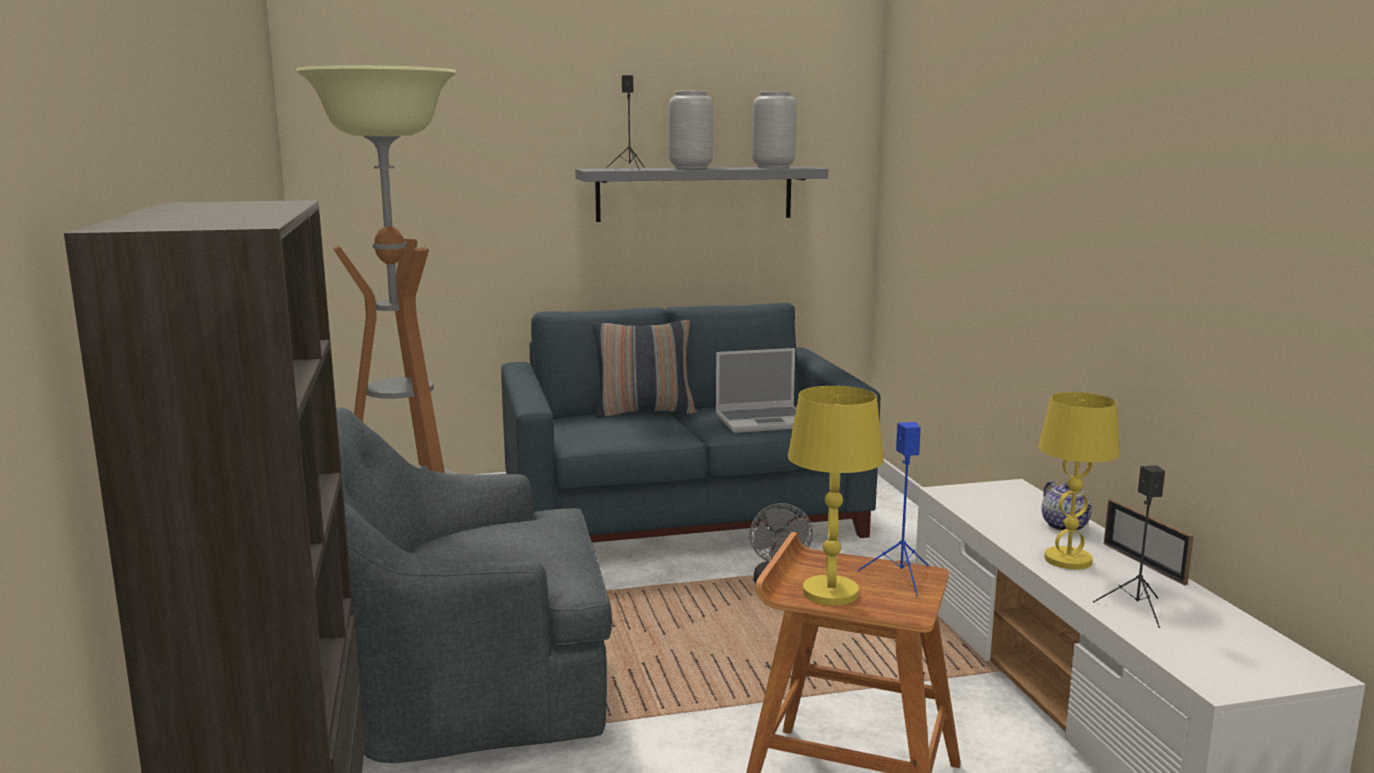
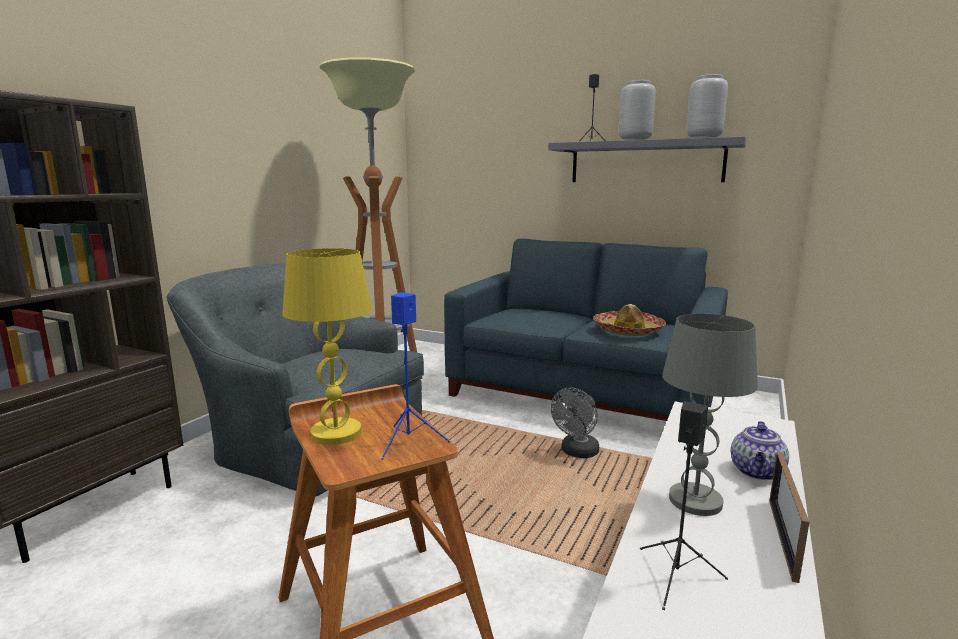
camera: 40 degrees right, 0 degrees up
(644, 412) = (567, 313): pillow -> none
(764, 421) = (628, 331): laptop -> hat
(1068, 560) = (696, 501): yellow table lamp -> grey table lamp

